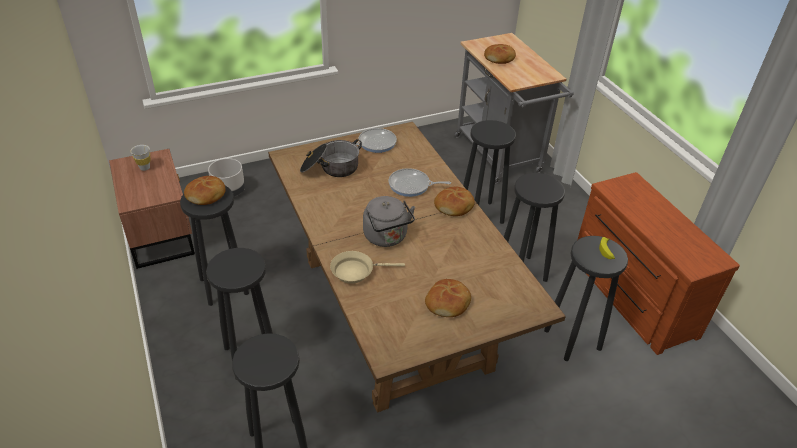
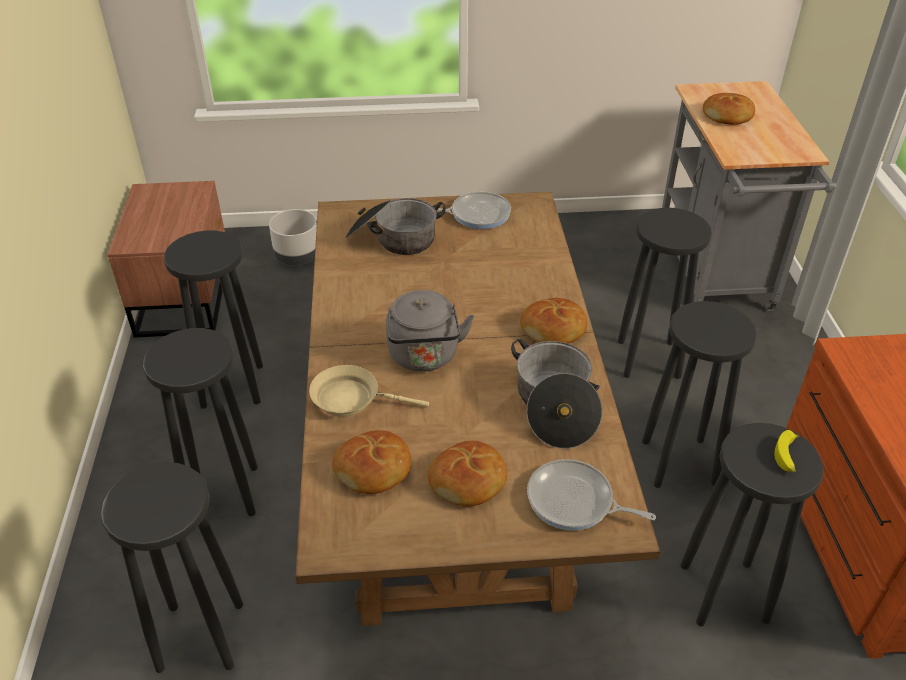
camera: 20 degrees right, 0 degrees up
(145, 167) = (170, 201): white cup -> none
(206, 195) = (204, 247): bread -> bread (374, 470)
(411, 185) = (502, 286): frying pan -> frying pan (574, 501)
(475, 250) = (554, 406): none -> cooking pot

